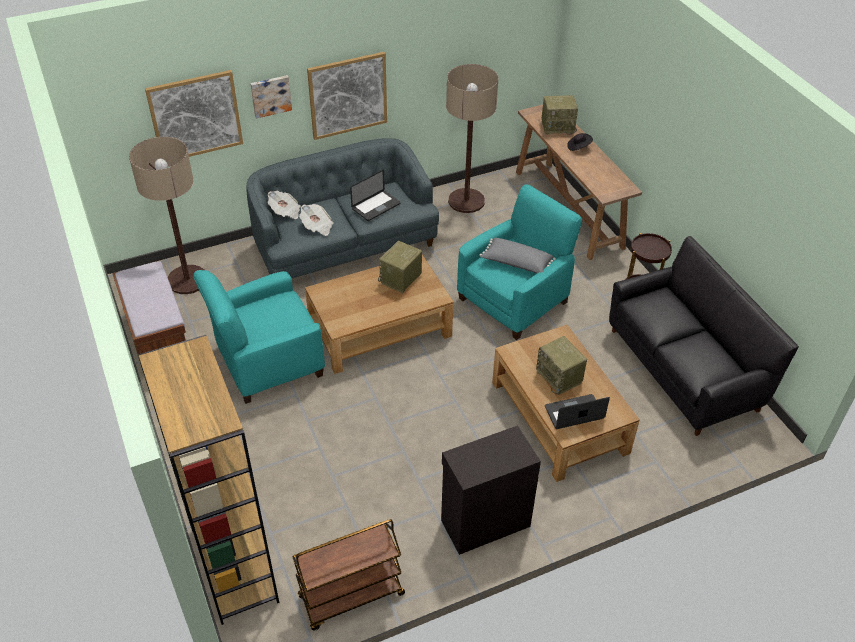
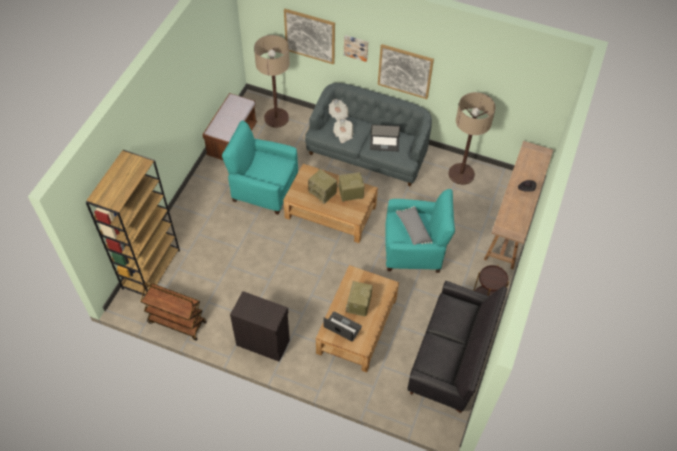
camera: 45 degrees right, 10 degrees up
(558, 126) = (532, 167): radio -> radio (323, 192)

